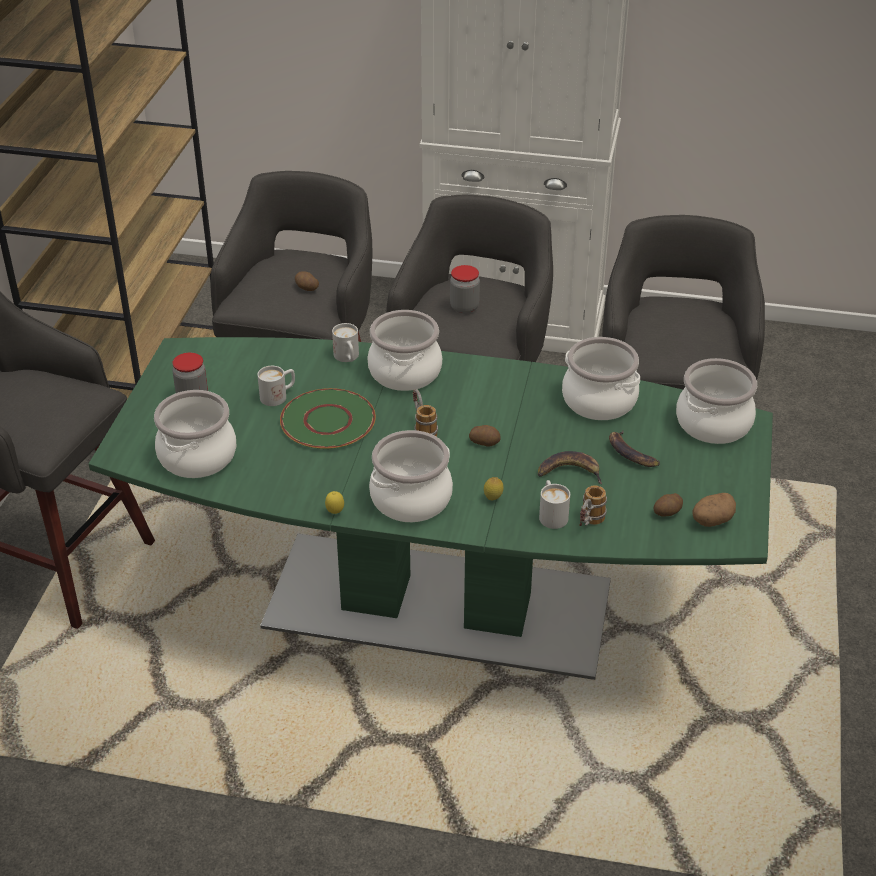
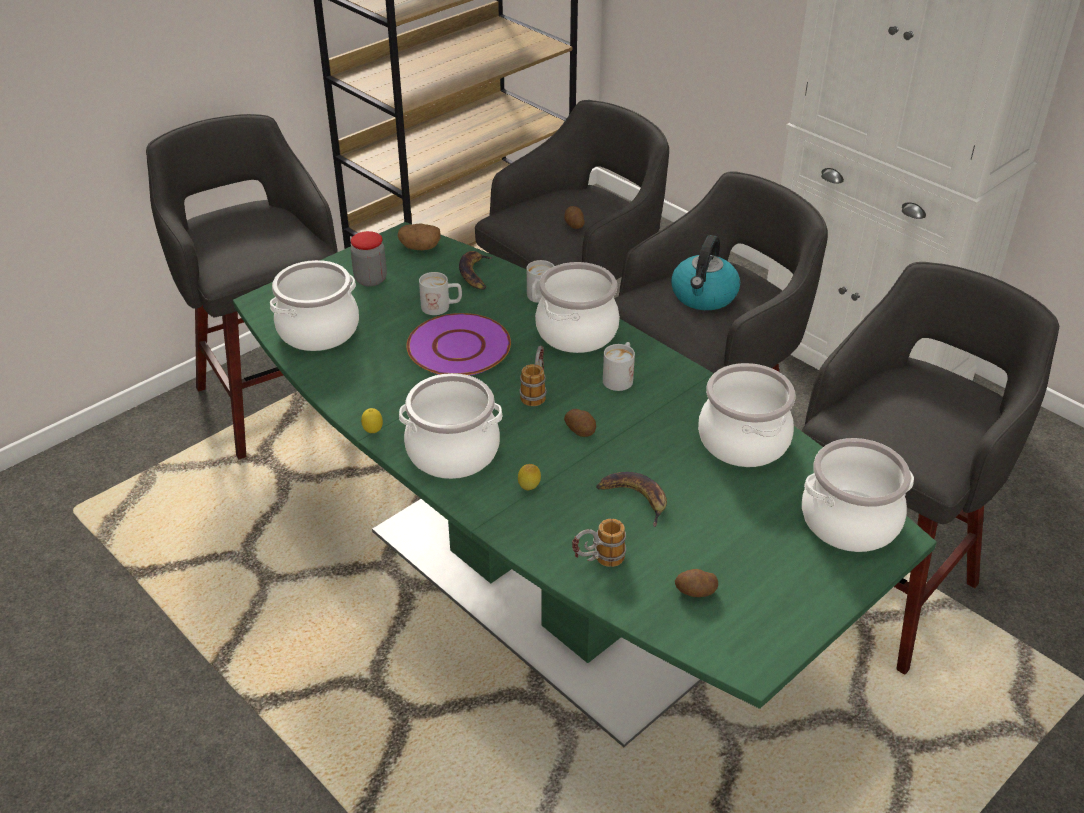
camera: 35 degrees right, 0 degrees up
(327, 421) = (459, 347): green plate -> purple plate
(464, 307) = (704, 296): jar -> kettle
(551, 514) = (570, 532): white mug -> white mug (620, 377)
(630, 453) = (720, 510): banana -> banana (475, 274)
(711, 521) = (736, 626): potato -> potato (420, 248)

